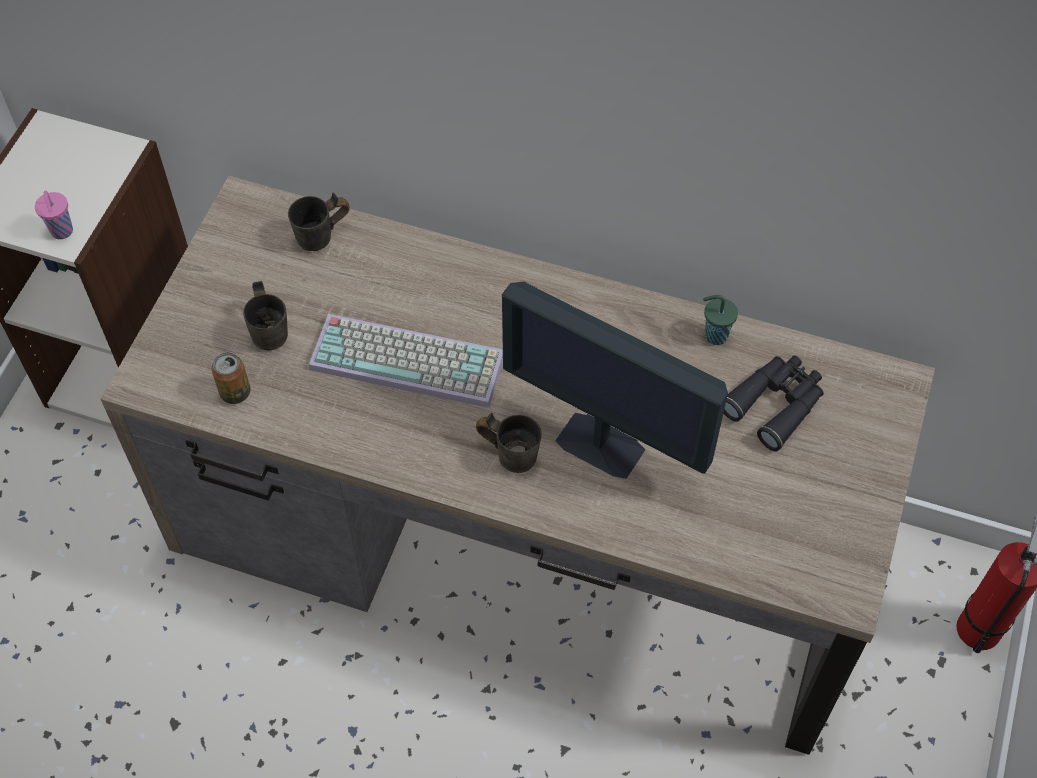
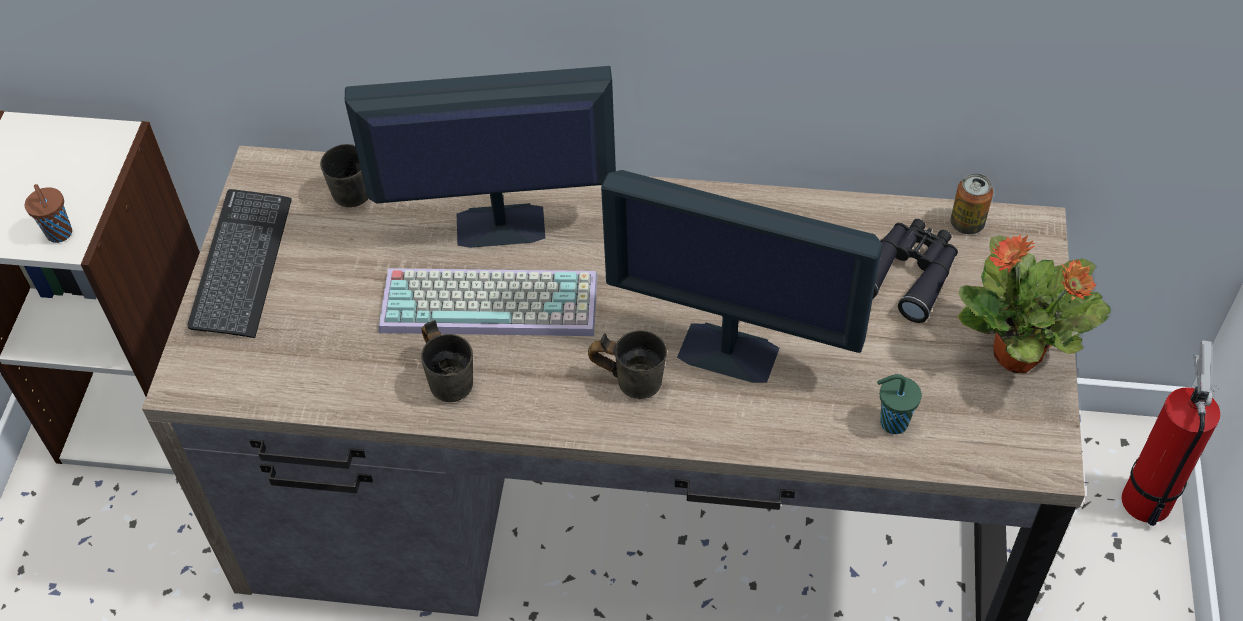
camera: 10 degrees left, 5 degrees down
(62, 232) = (60, 234): pink cup -> brown cup
(208, 286) = (242, 265): none -> keyboard
(235, 392) = (299, 372): can -> can (967, 223)
(273, 329) = (327, 297): grey mug -> grey mug (452, 376)
(431, 292) = (498, 226): none -> monitor
(714, 335) = (821, 216): green cup -> green cup (892, 422)
(852, 497) = (1018, 355): none -> potted plant

